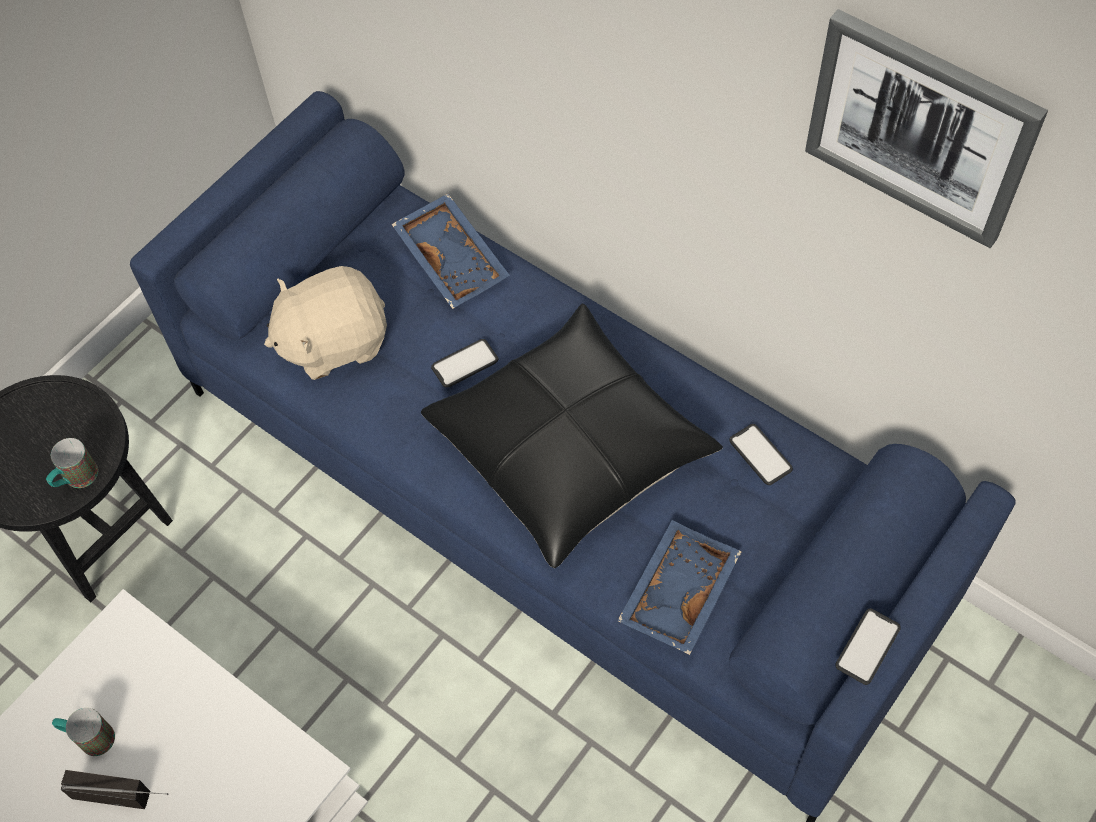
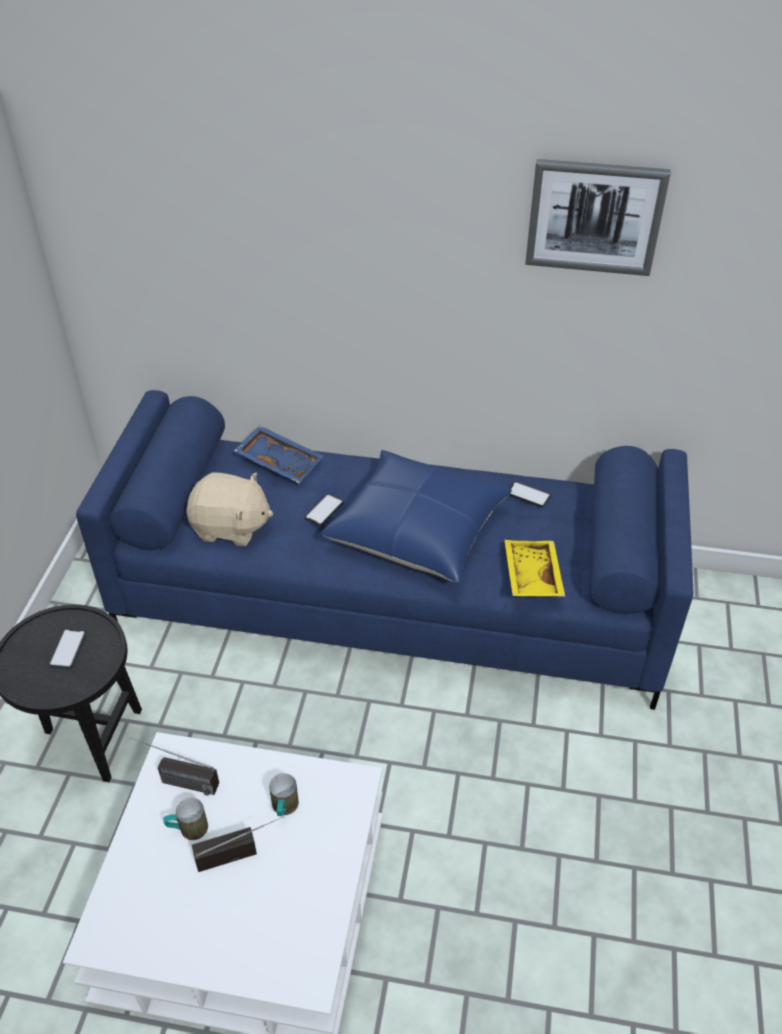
camera: 30 degrees left, 15 degrees down
(76, 479) = (99, 661): mug -> mug (284, 809)
(109, 666) = (175, 781): none -> radio
(333, 341) = (231, 527): beige plush toy -> beige plush toy turned 120 degrees counterclockwise
(570, 448) = (417, 530): black pillow -> blue pillow
(676, 592) = (530, 576): blue tray -> yellow tray
(867, 647) = (666, 542): phone -> phone (68, 649)

